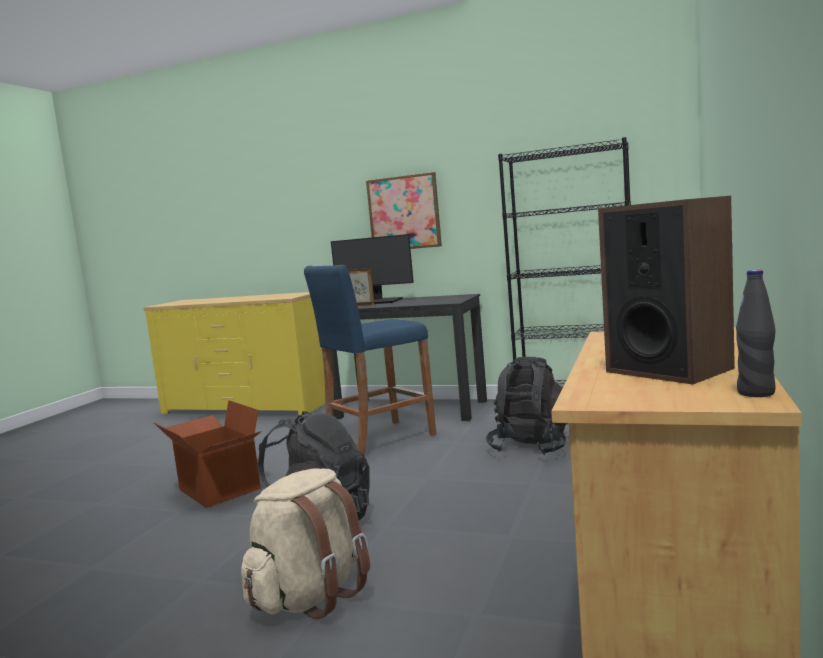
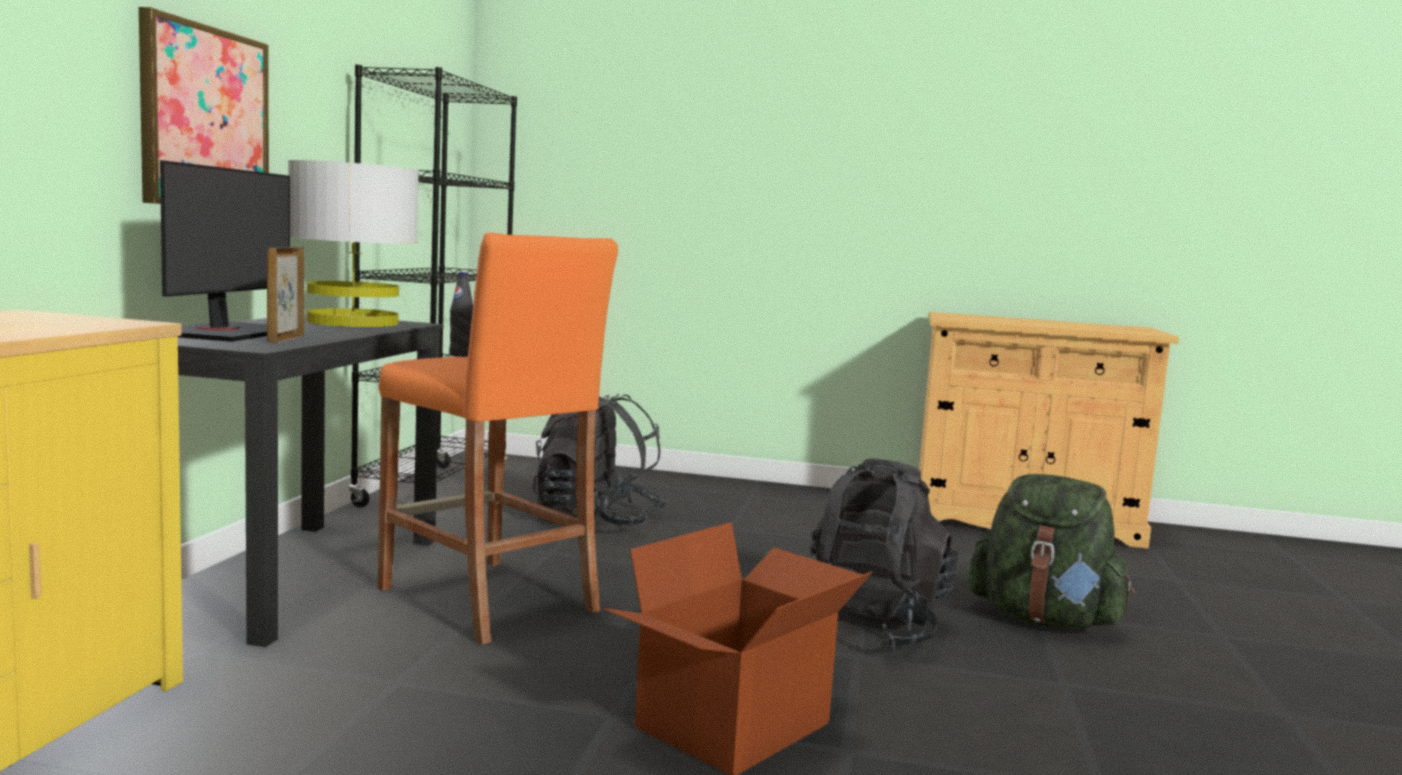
camera: 100 degrees left, 0 degrees up
(311, 596) = (1044, 619): beige backpack -> green backpack
(379, 439) = (487, 599): blue stool -> orange stool
(443, 299) = (353, 322): none -> grey table lamp
(668, 370) = (1076, 325): speaker -> none
(756, 393) = (1123, 326): black bottle -> black bottle (460, 355)

